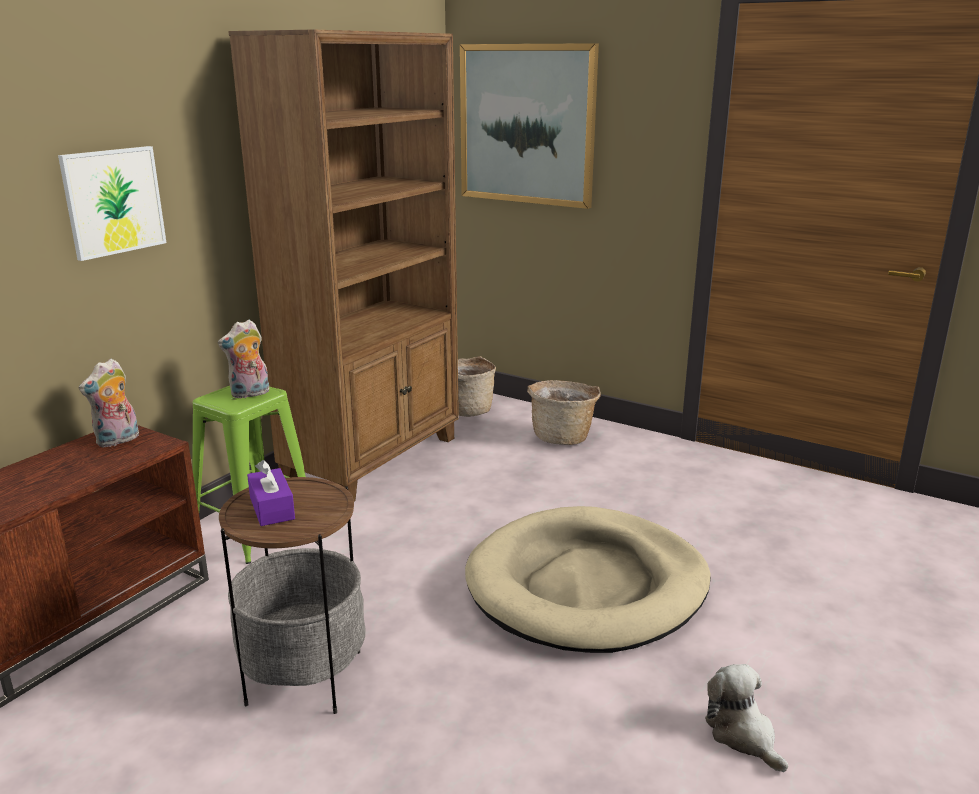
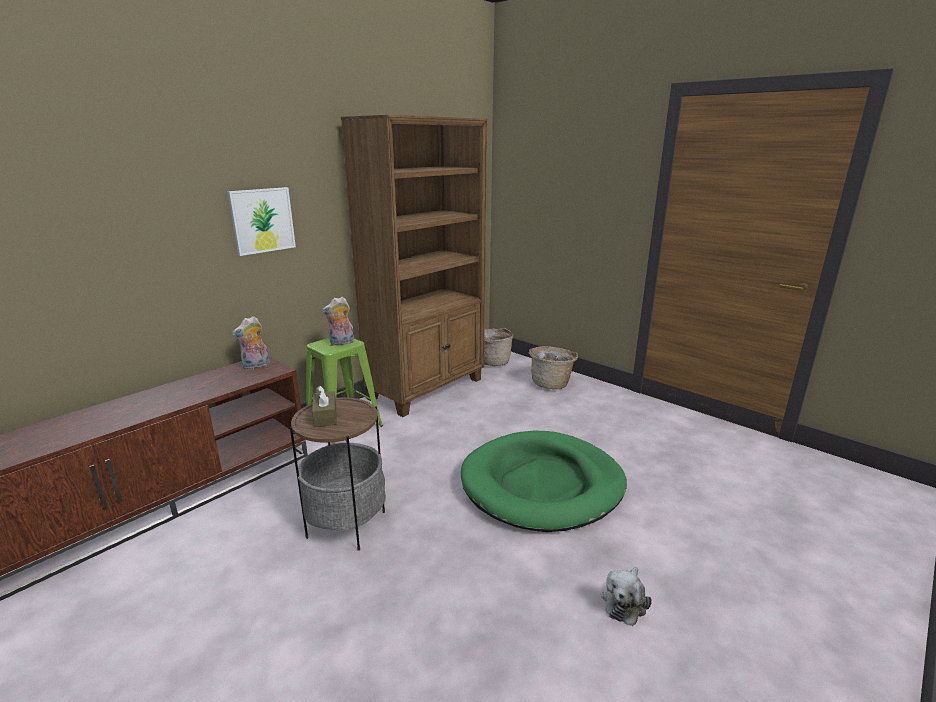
camera: 10 degrees right, 0 degrees up
(272, 508) = (325, 416): purple tissue box -> brown tissue box
(526, 125) = (540, 179): picture -> none
(587, 586) = (542, 484): beige dog bed -> green dog bed
(743, 735) = (624, 602): plush toy -> plush toy turned 135 degrees counterclockwise

